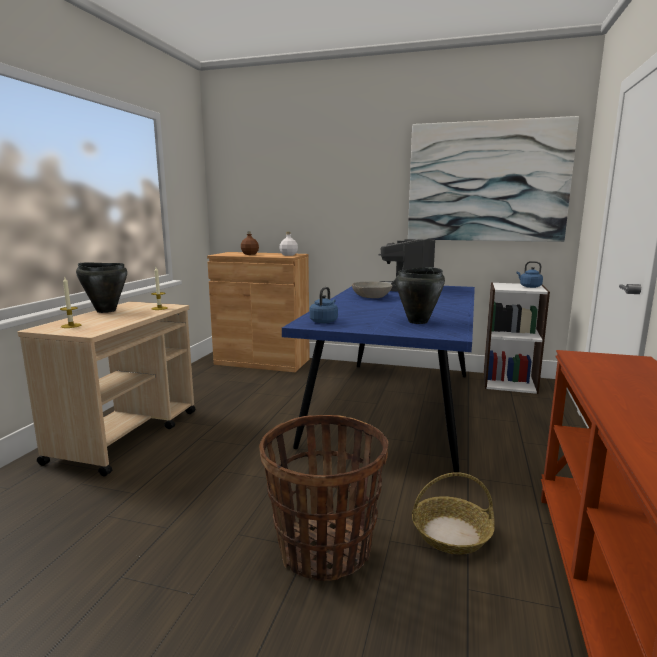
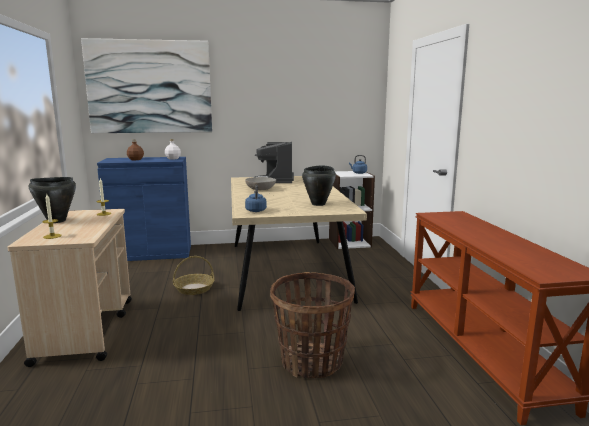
camera: 25 degrees left, 0 degrees up
(262, 362) = (151, 253): brown cabinet -> blue cabinet
(395, 406) = (286, 270): blue dining table -> beige dining table
(450, 534) = (376, 336): basket -> basket (194, 289)
(487, 182) = (323, 98): picture -> picture (150, 87)

